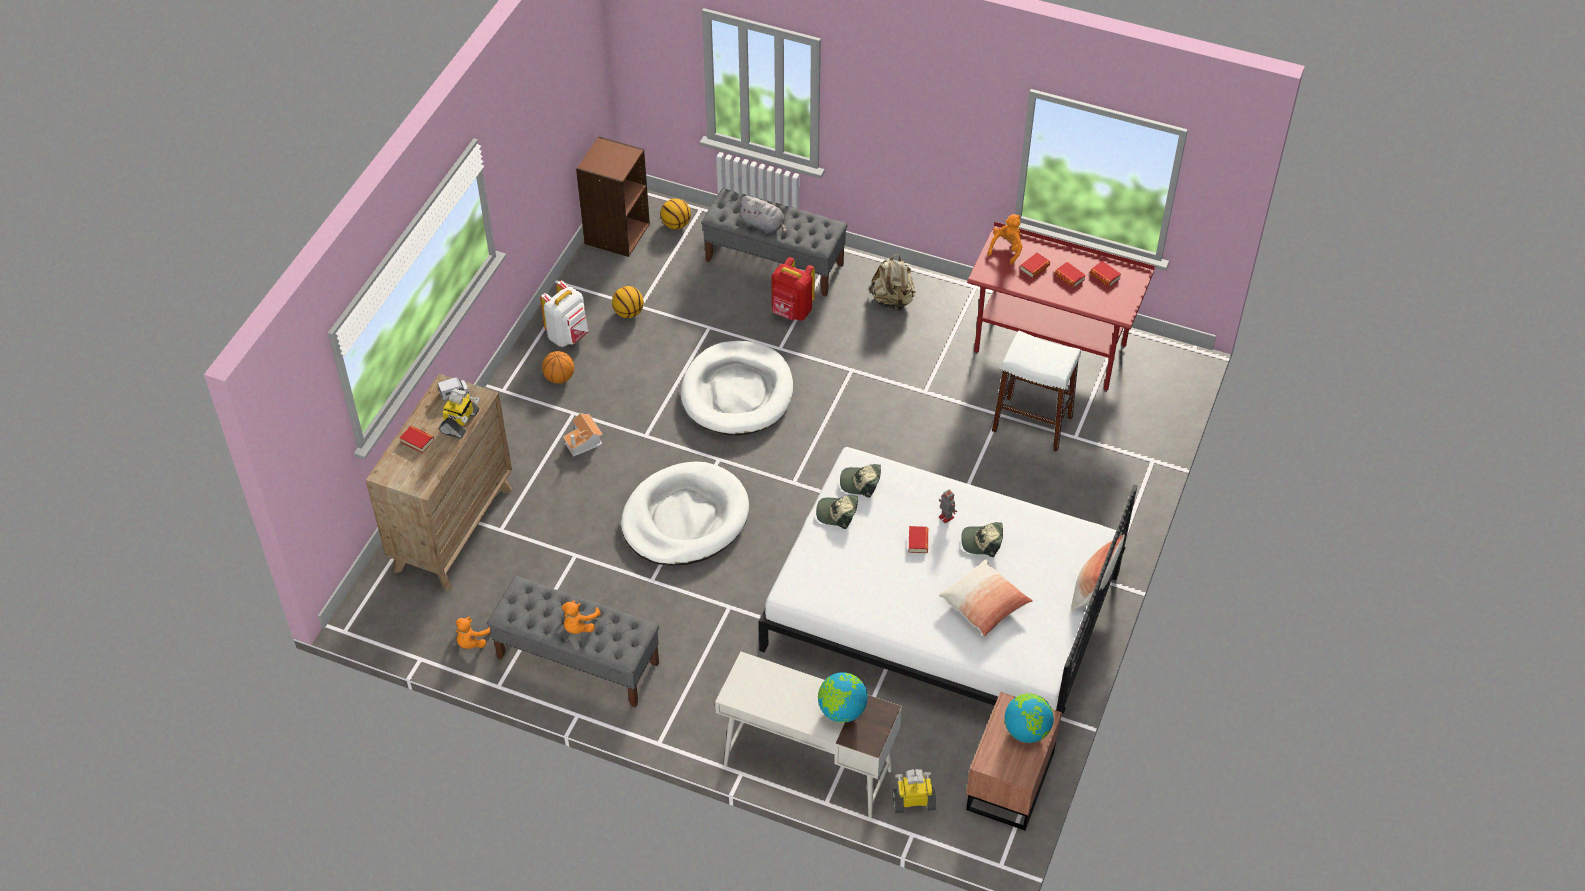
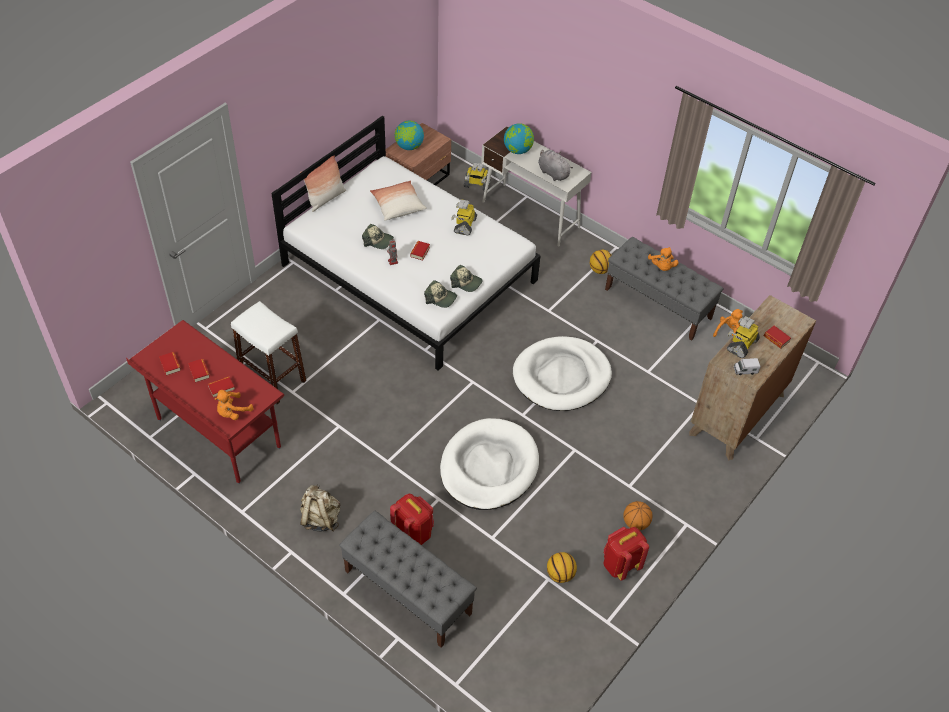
camera: 165 degrees left, 0 degrees up
(568, 336) = (620, 565): white backpack -> red backpack
(579, 625) = (661, 267): orange plush toy -> orange plush toy turned 135 degrees clockwise
(583, 442) = (625, 458): toy house -> none
(616, 233) = (550, 676): brown bookcase -> none
(676, 225) = (486, 670): basketball -> basketball (600, 270)
(764, 225) = (419, 560): grey plush toy -> grey plush toy (552, 172)
(876, 601) = (464, 225): none -> toy robot

